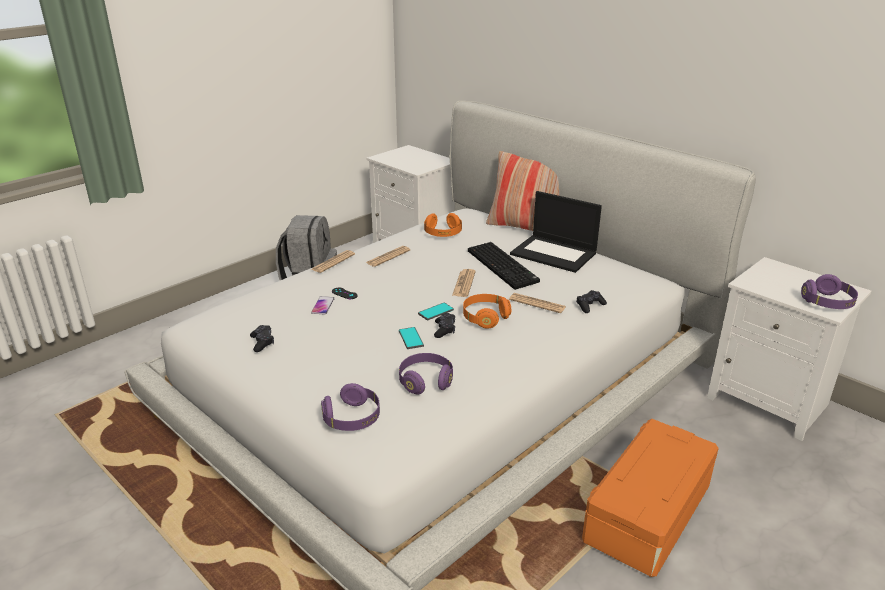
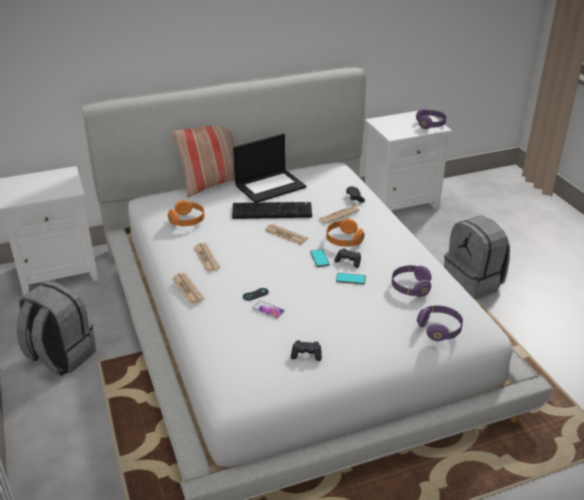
camera: 65 degrees left, 5 degrees up
(649, 515) = (473, 283): orange storage box -> grey backpack

